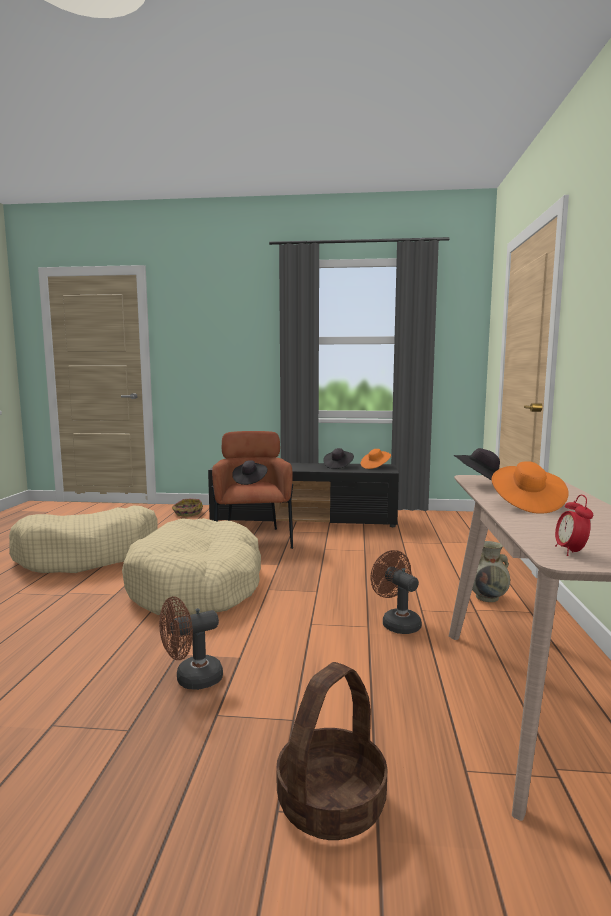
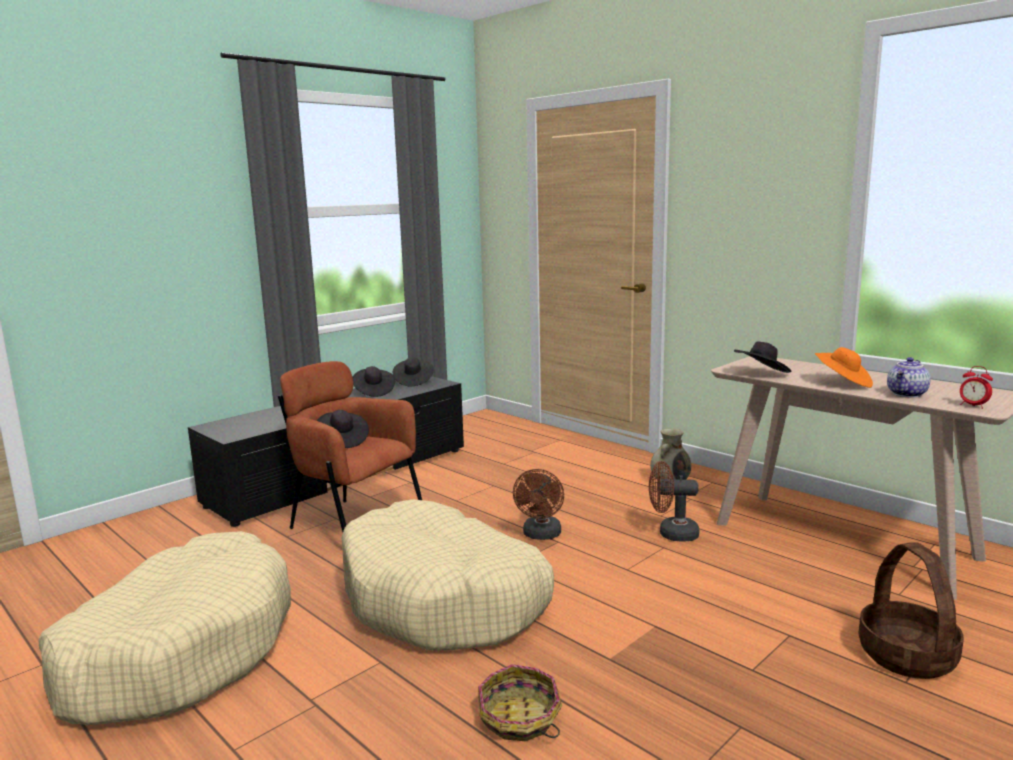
camera: 50 degrees left, 5 degrees up
(187, 513) = (154, 531): basket -> basket (519, 719)
(191, 680) = (675, 665): brown fan -> brown fan (541, 535)
(375, 467) = (413, 381): orange hat -> black hat
(546, 526) = (907, 394): none -> teapot

